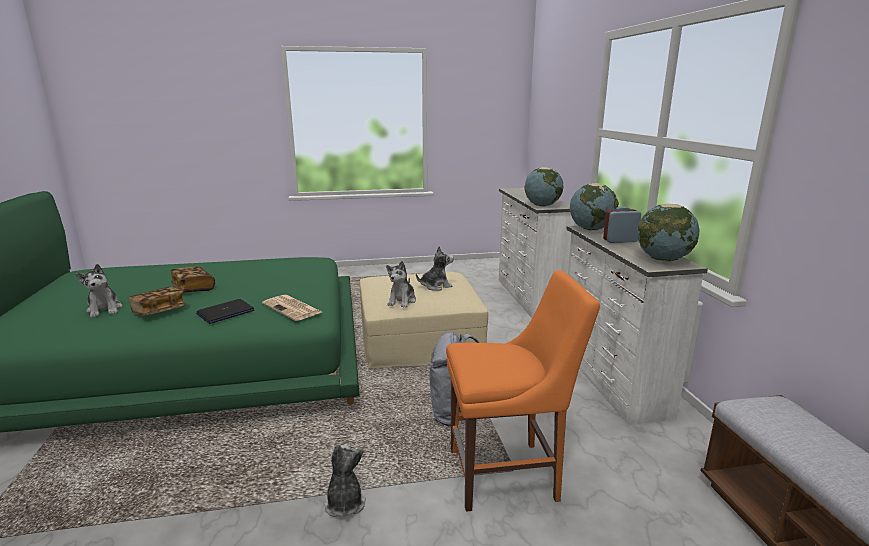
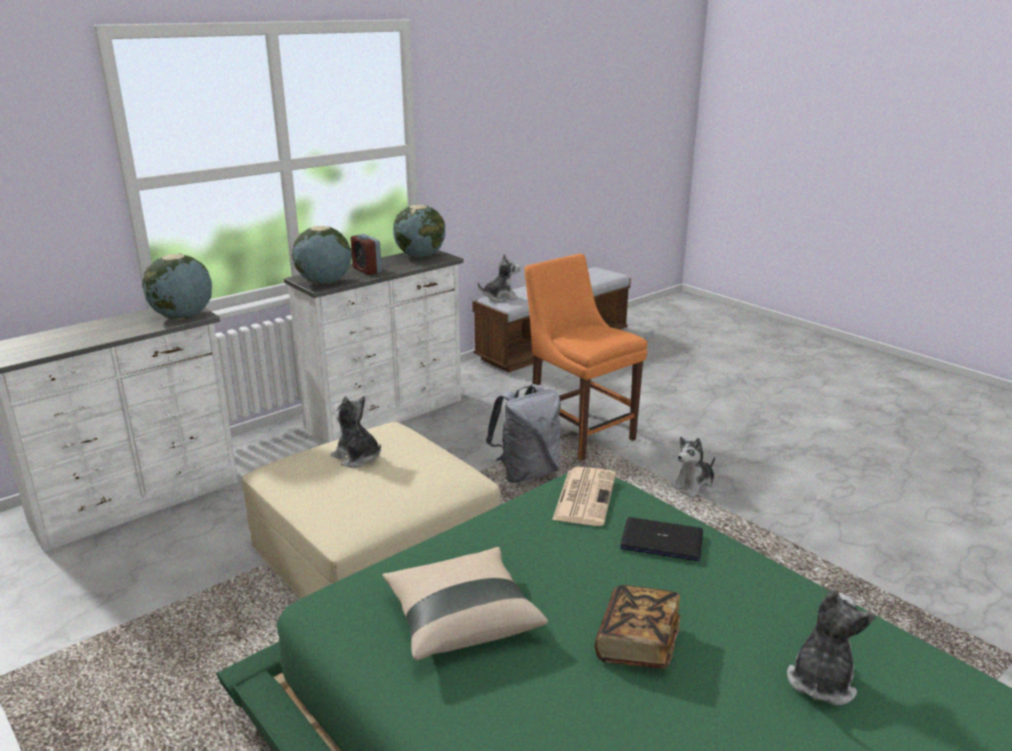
camera: 120 degrees left, 5 degrees up
(159, 311) = (740, 608): book -> none
(266, 269) = (461, 620): none -> beige pillow
(402, 301) = (435, 465): plush toy -> plush toy (500, 297)

